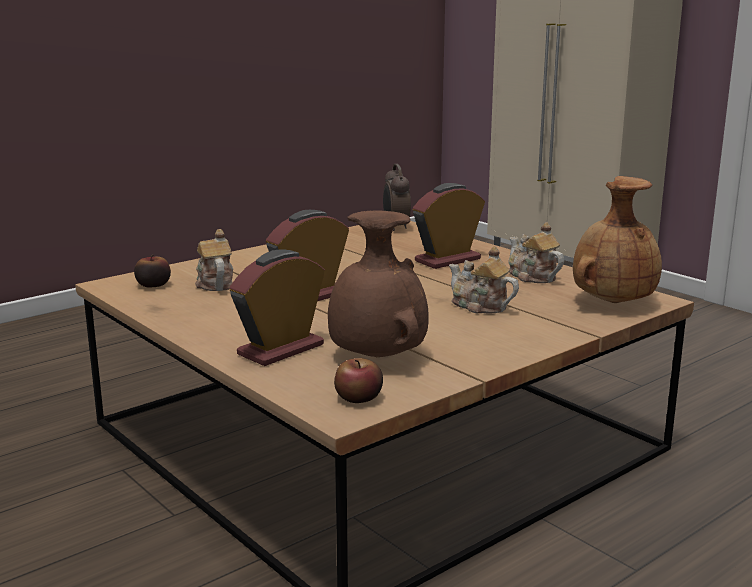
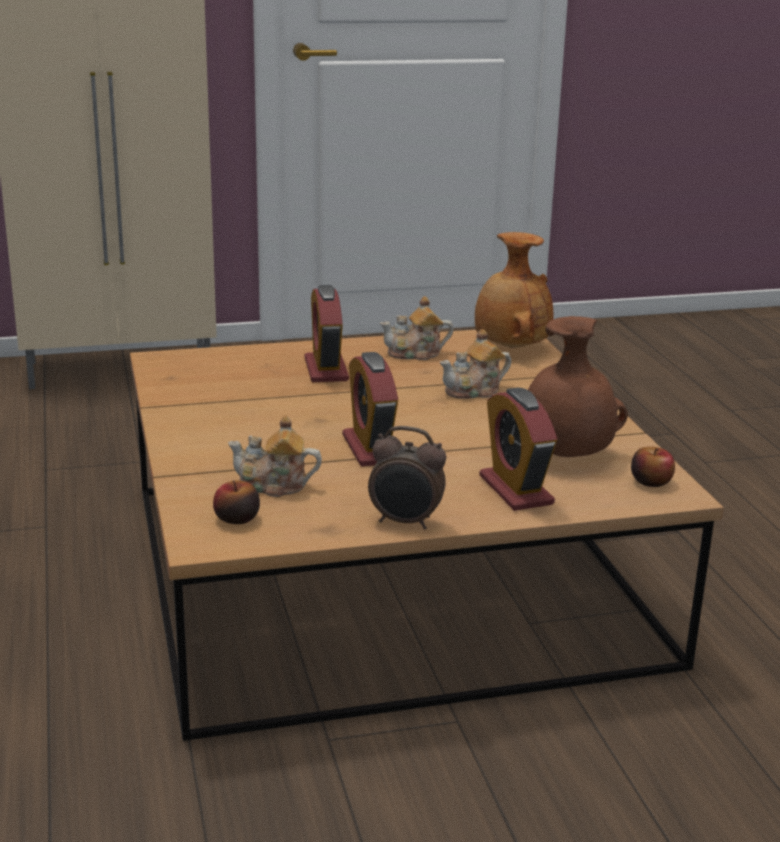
camera: 65 degrees left, 5 degrees up
(395, 227) = (175, 362): alarm clock -> alarm clock (405, 522)

